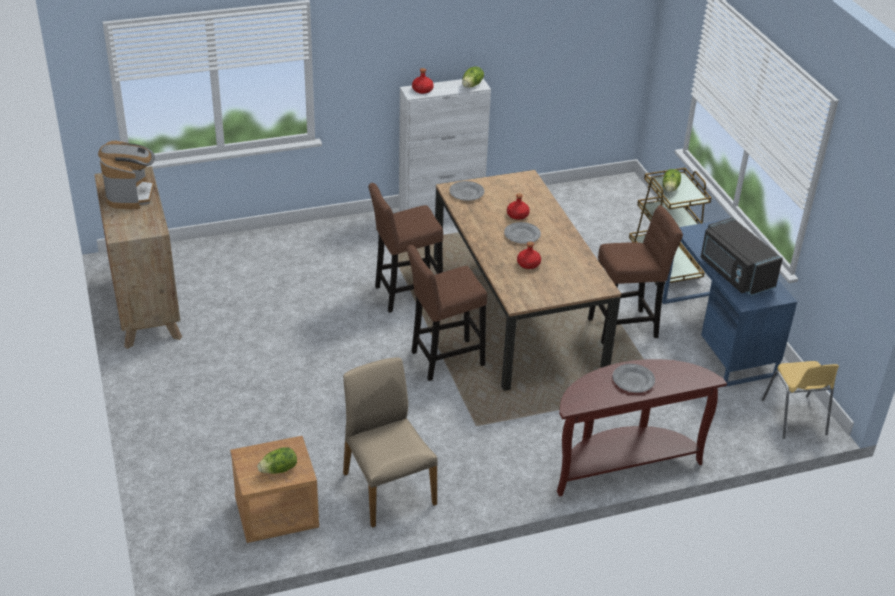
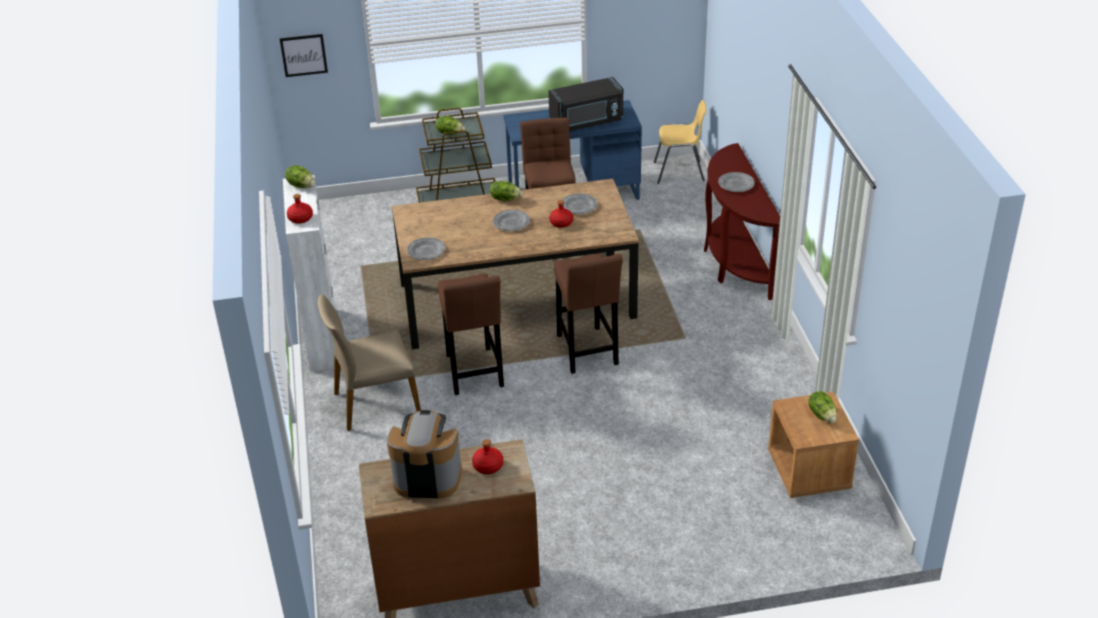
camera: 80 degrees left, 0 degrees up
(387, 488) = (768, 398): beige chair -> beige chair (375, 402)
(517, 215) = (475, 223): red bottle -> red bottle (488, 466)
(561, 273) = (579, 206): none -> grey plate
(563, 229) = (505, 199): none -> lettuce
(668, 50) = (303, 55): none -> picture

